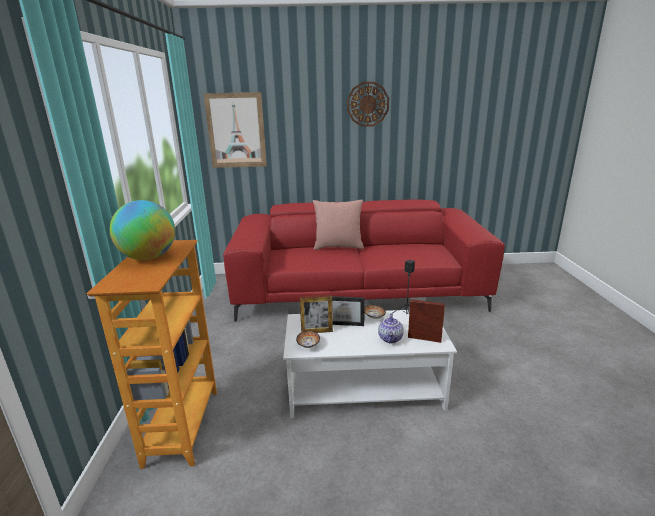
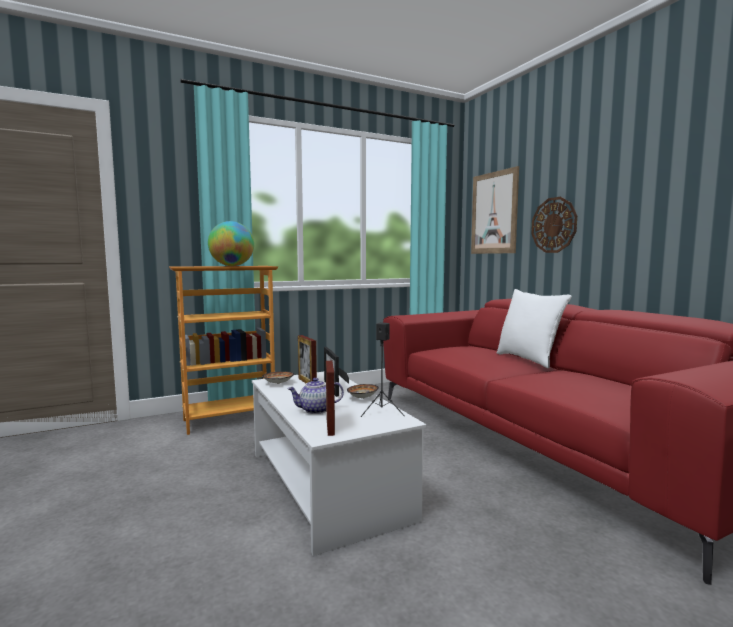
camera: 65 degrees right, 15 degrees down
(338, 247) = (528, 359): pink pillow -> white pillow
(367, 104) = (644, 158): wall clock -> wall clock (554, 225)

